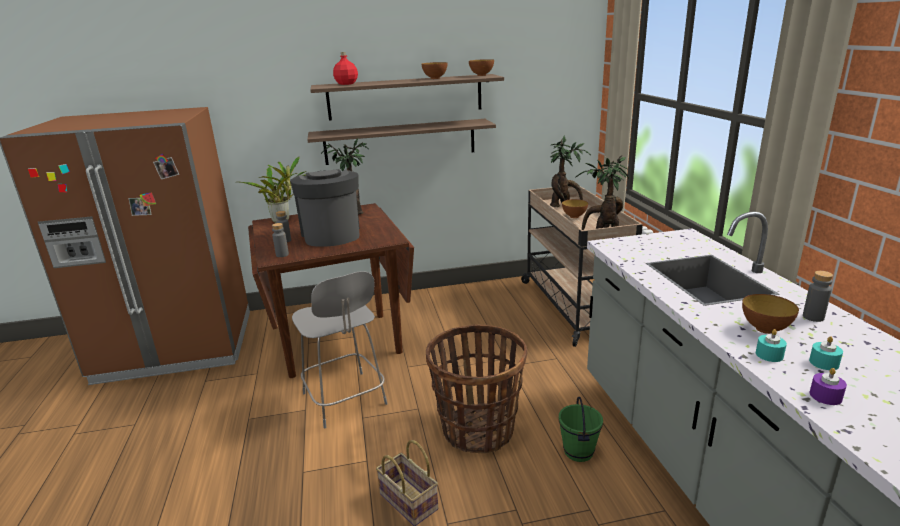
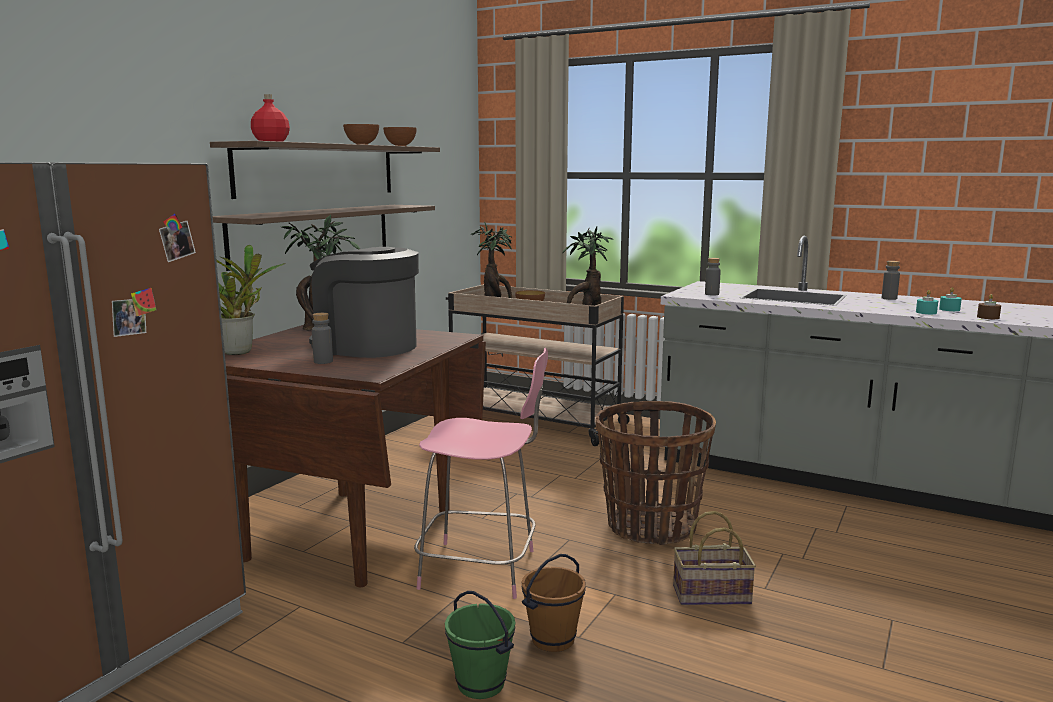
camera: 50 degrees left, 10 degrees down
(282, 255) = (371, 369): grey bottle -> grey bottle (712, 294)
(291, 464) = (552, 639): none -> brown bucket
(345, 400) = (482, 569): grey chair -> pink chair
(579, 452) = (743, 503): green bucket -> green bucket (481, 684)
(765, 329) = (891, 306): bowl -> none
(825, 396) = (988, 317): purple candle -> brown candle

